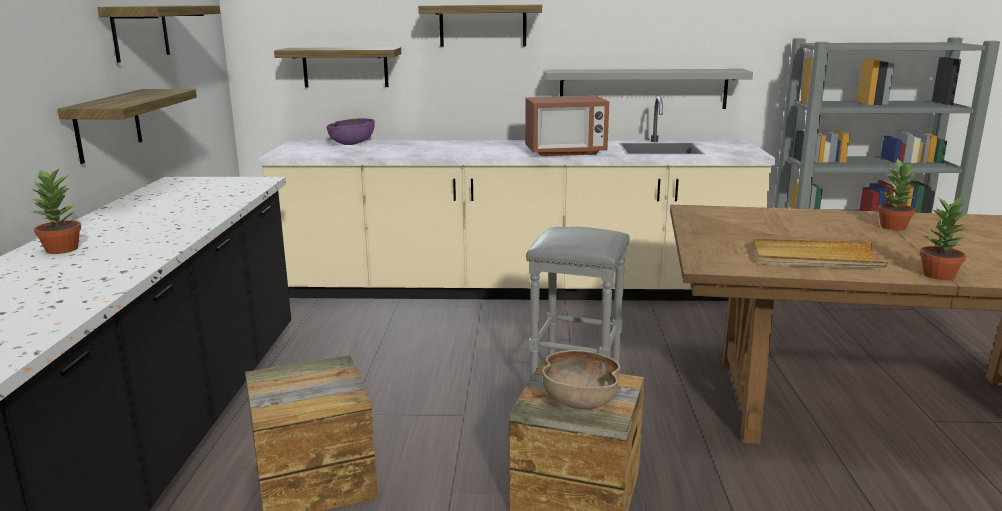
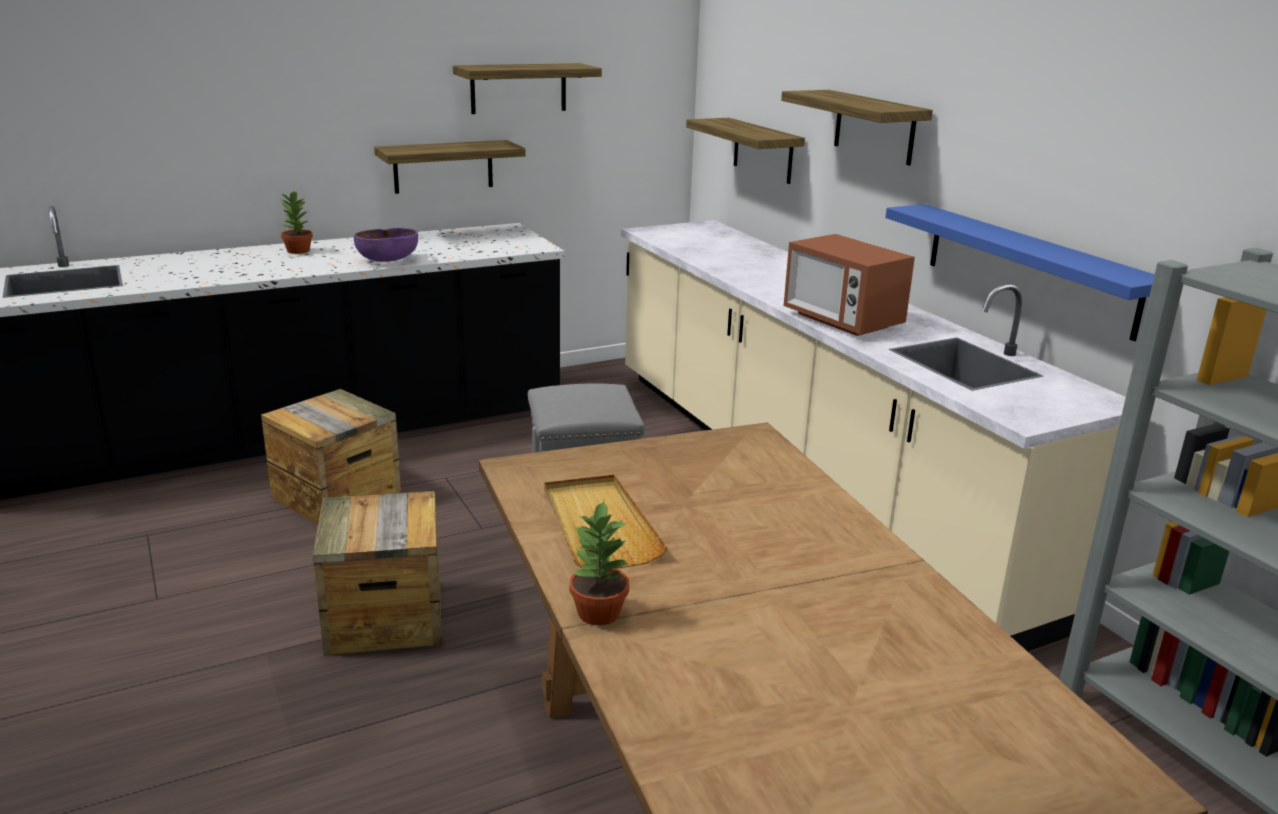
camera: 60 degrees right, 5 degrees up
(352, 144) = (732, 240): purple bowl -> purple bowl (387, 261)
(579, 402) = (360, 523): brown bowl -> none
(643, 89) = (1028, 268): grey shelf -> blue shelf
(893, 227) = (835, 578): potted plant -> none

